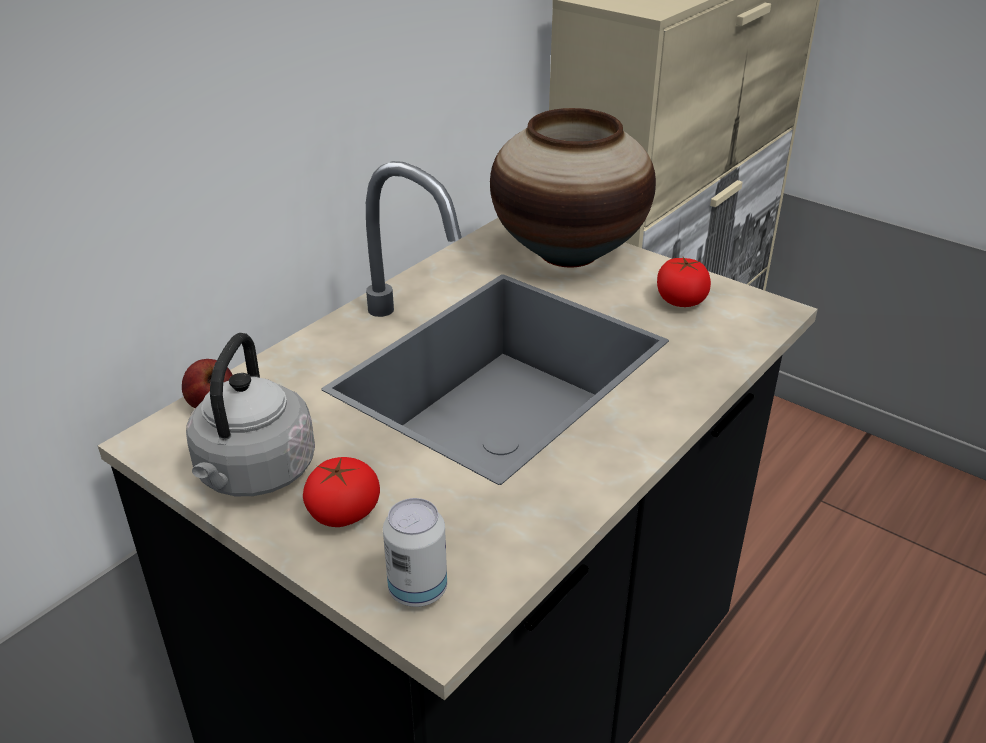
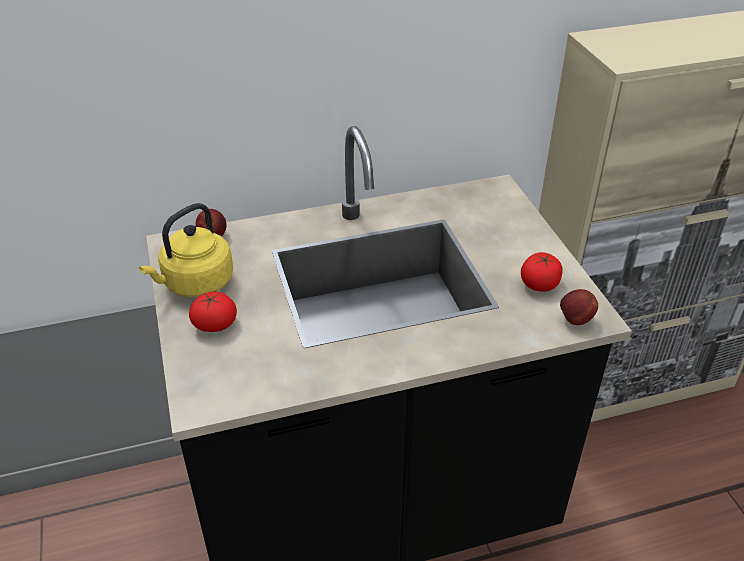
camera: 35 degrees right, 5 degrees up
(254, 475) = (195, 284): grey kettle -> yellow kettle
(418, 589) = (207, 381): can -> none
(569, 253) = (503, 221): vase -> none
(757, 320) = (575, 320): none -> apple

